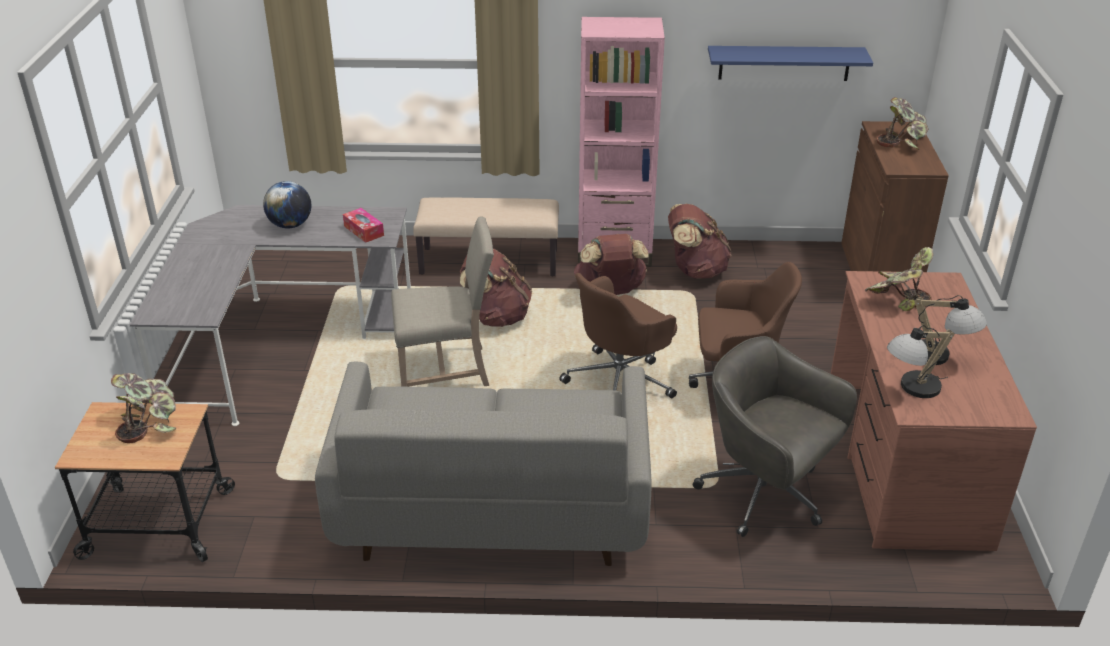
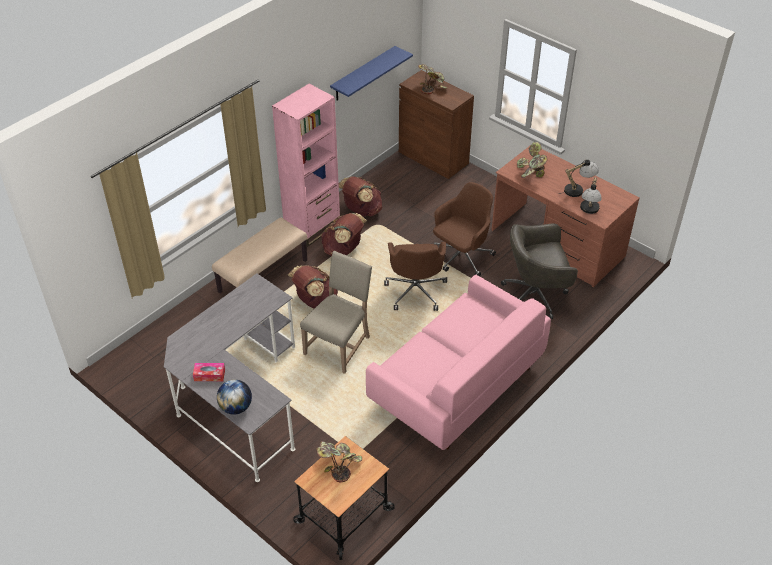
camera: 50 degrees left, 10 degrees up
(290, 225) = (220, 325): globe -> globe (236, 407)
(364, 231) = (262, 301): tissue box -> tissue box (209, 375)
(492, 506) = (456, 385): grey sofa -> pink sofa

